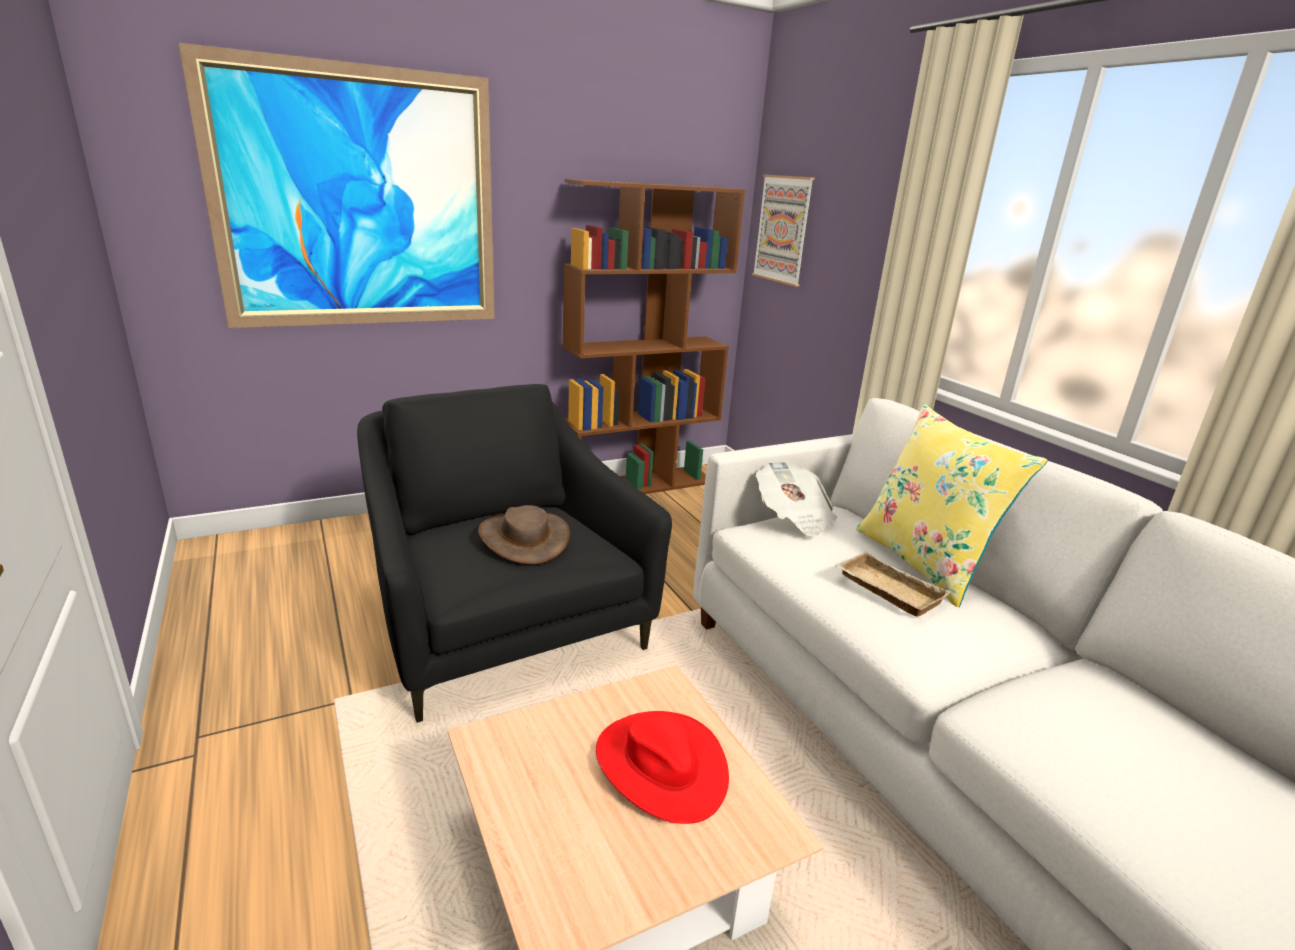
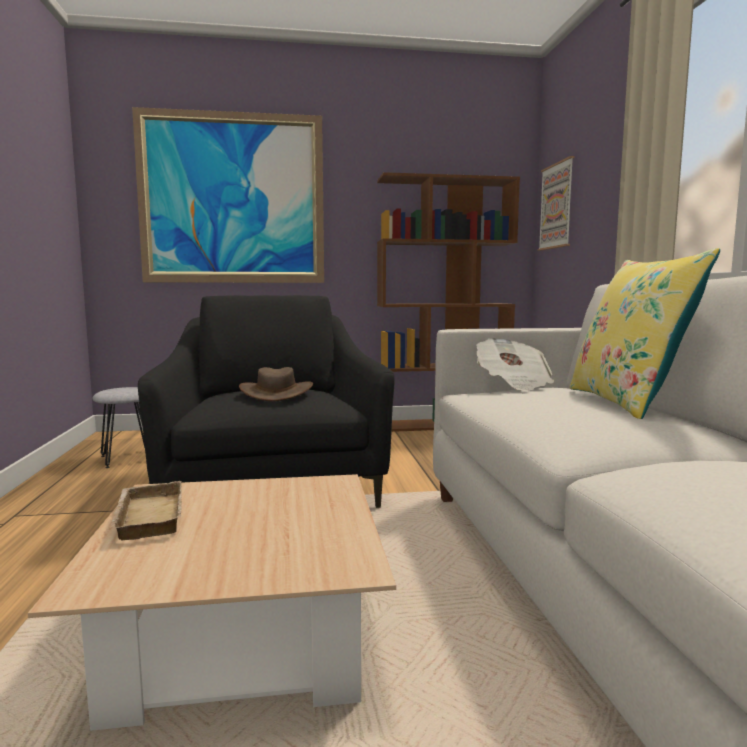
camera: 20 degrees right, 15 degrees down
(274, 596) = (128, 458): none -> grey stool
(660, 766) = (283, 519): red hat -> none
(886, 590) = (563, 406): beige tray -> beige tray (146, 516)

